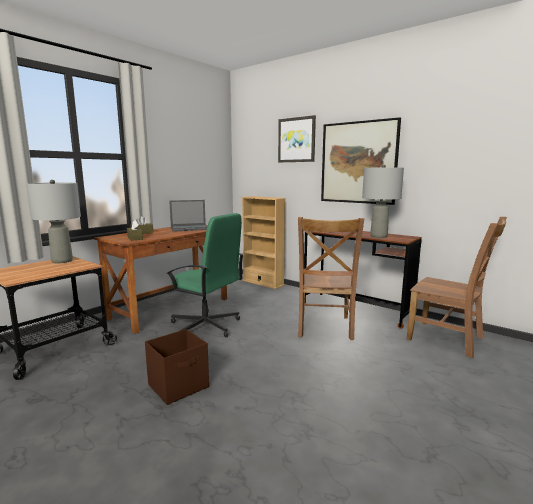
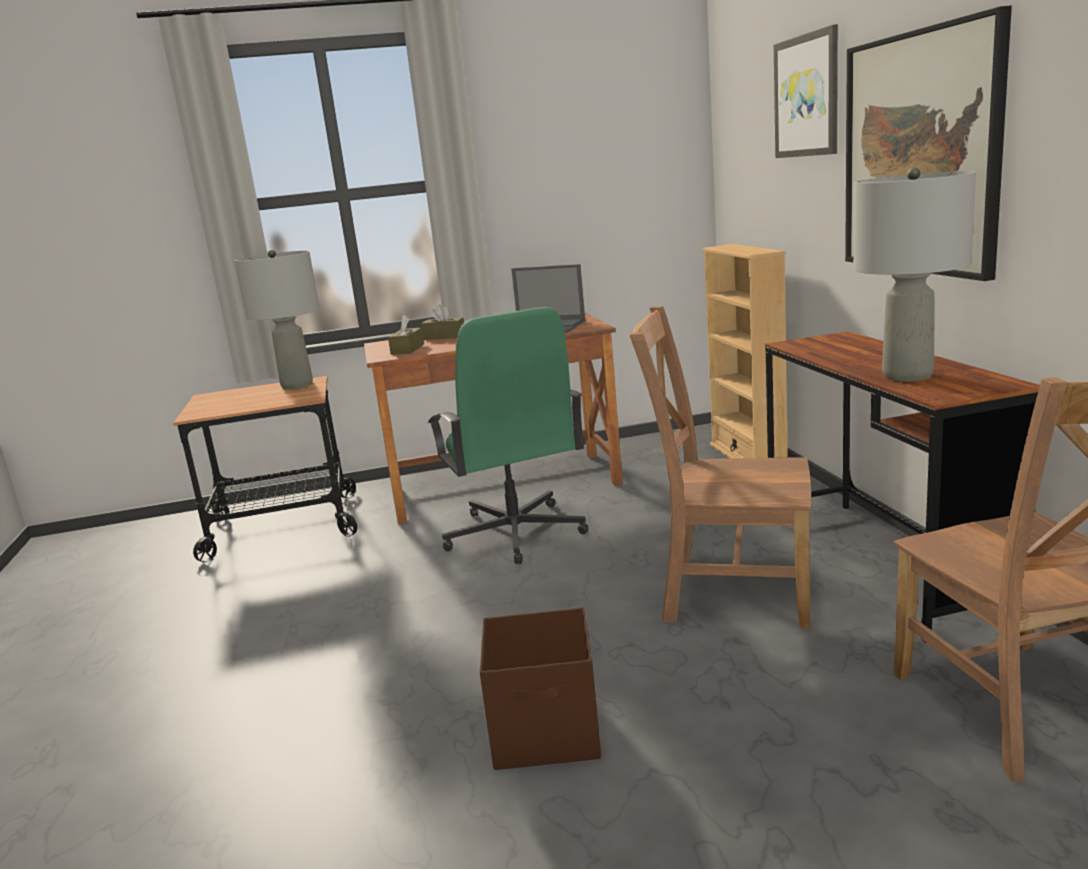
camera: 40 degrees right, 5 degrees up
(179, 386) = (346, 631): brown storage box -> brown storage box (547, 733)
(324, 328) = (729, 592): brown chair -> brown chair turned 60 degrees clockwise

